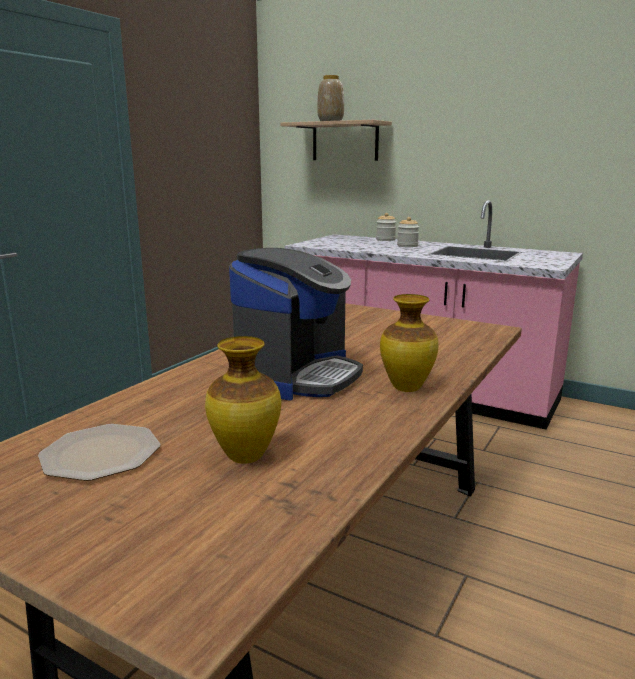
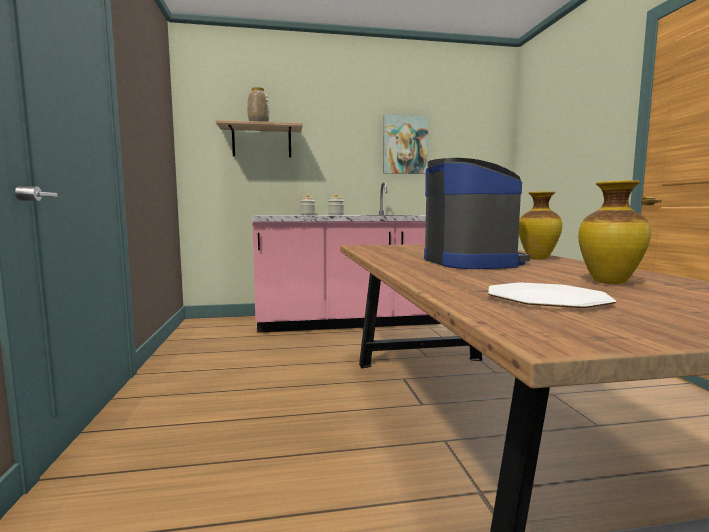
camera: 40 degrees left, 10 degrees down
(543, 137) = (405, 145): none -> picture

